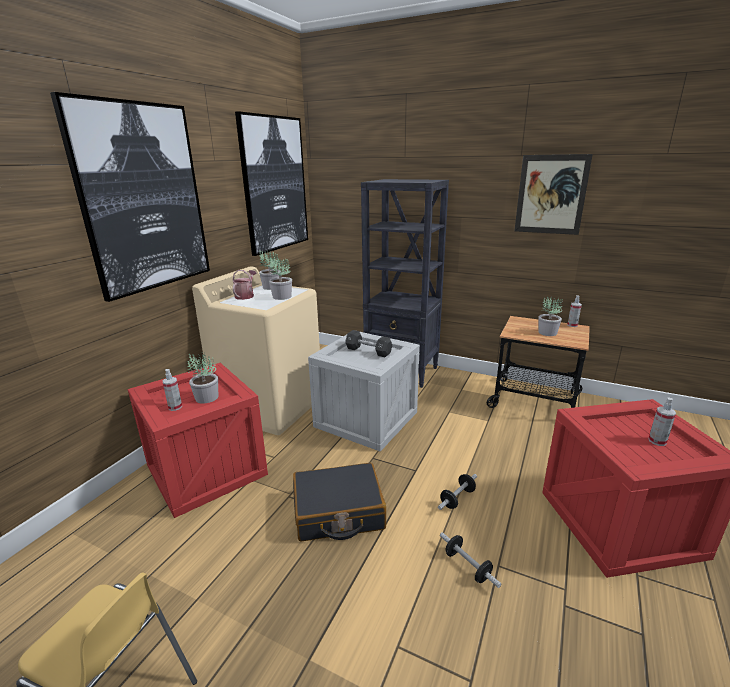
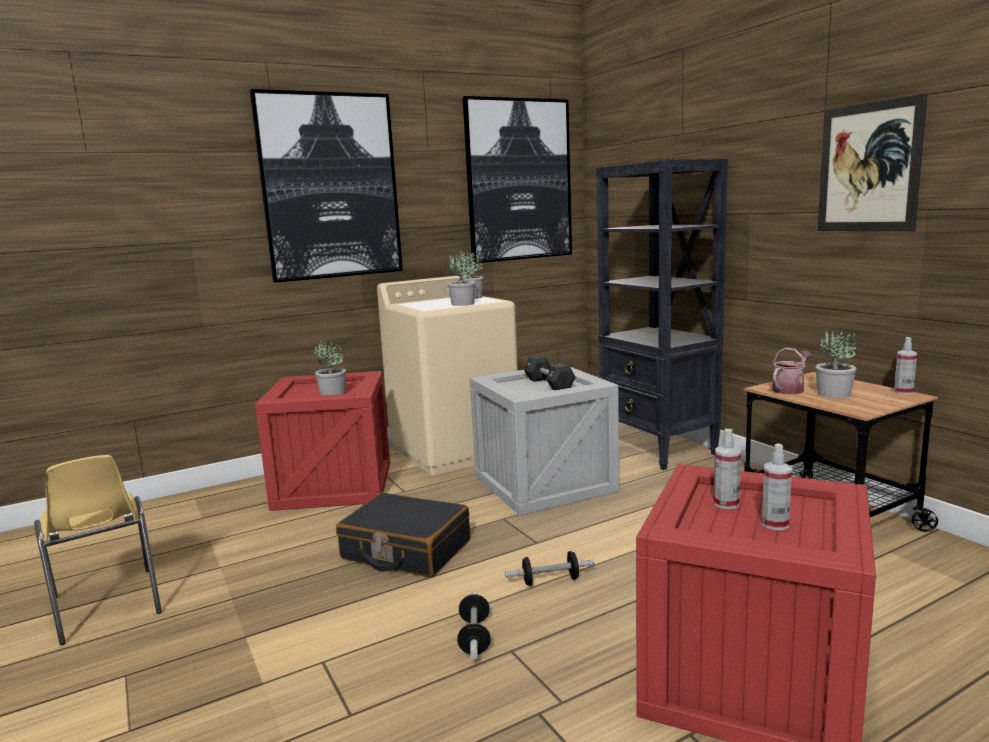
camera: 35 degrees right, 10 degrees down
(175, 407) = (299, 395): spray bottle -> spray bottle (726, 504)
(245, 295) = (431, 301): watering can -> watering can (790, 389)

